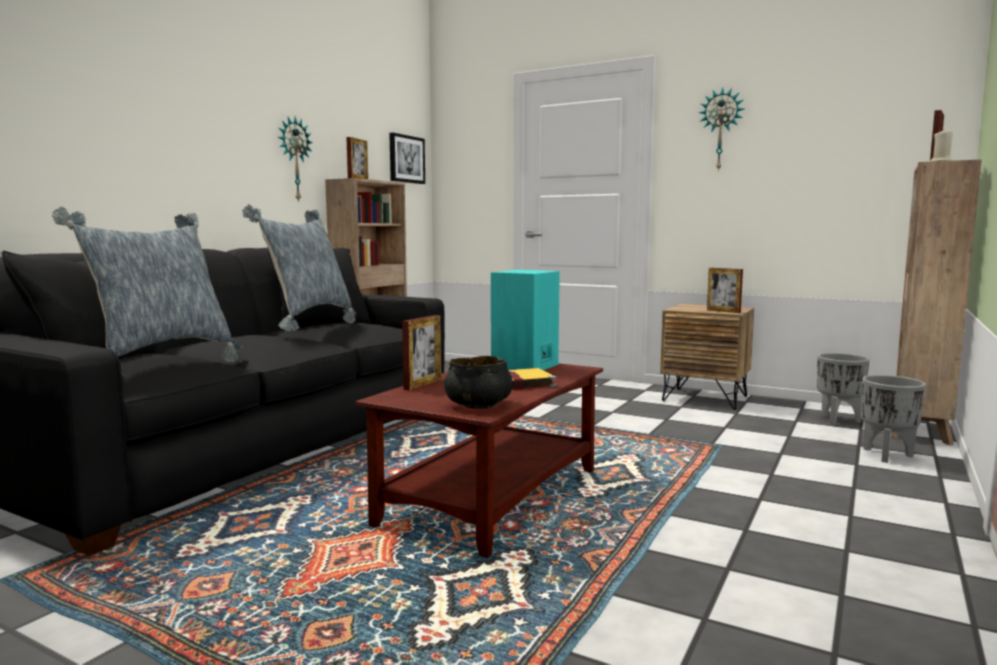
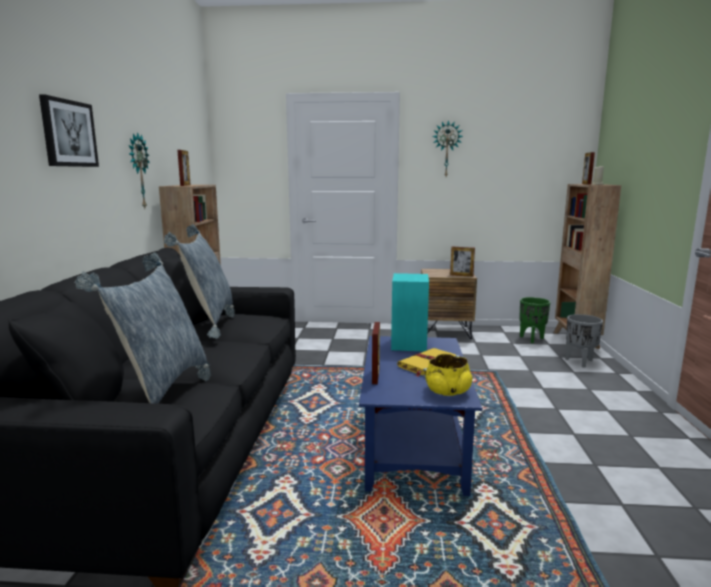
camera: 25 degrees left, 5 degrees up
(406, 159) = (199, 160): picture -> picture (68, 133)
(478, 405) = (447, 391): black bowl -> yellow bowl
(492, 496) = (412, 442): brown coffee table -> blue coffee table
(838, 420) = (532, 339): grey planter -> green planter

